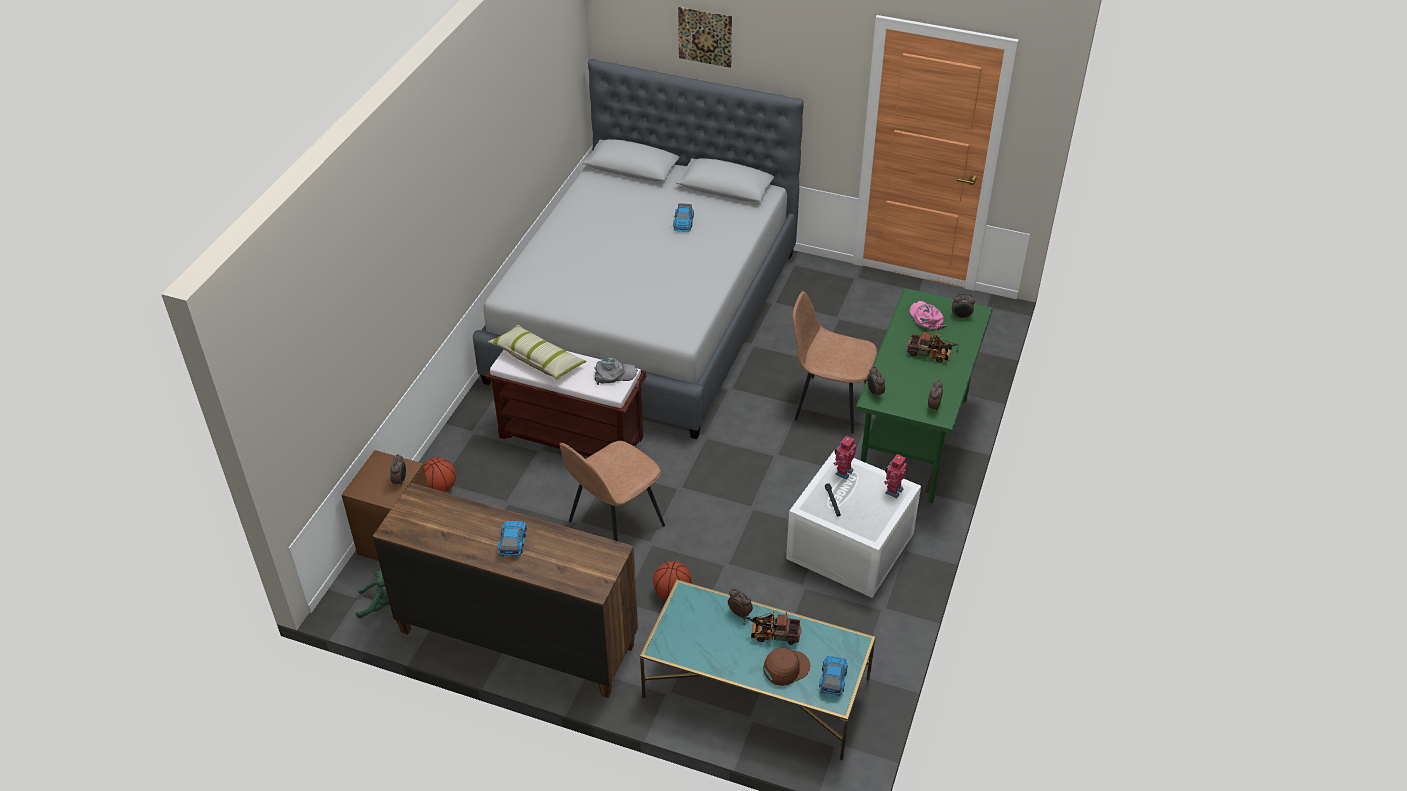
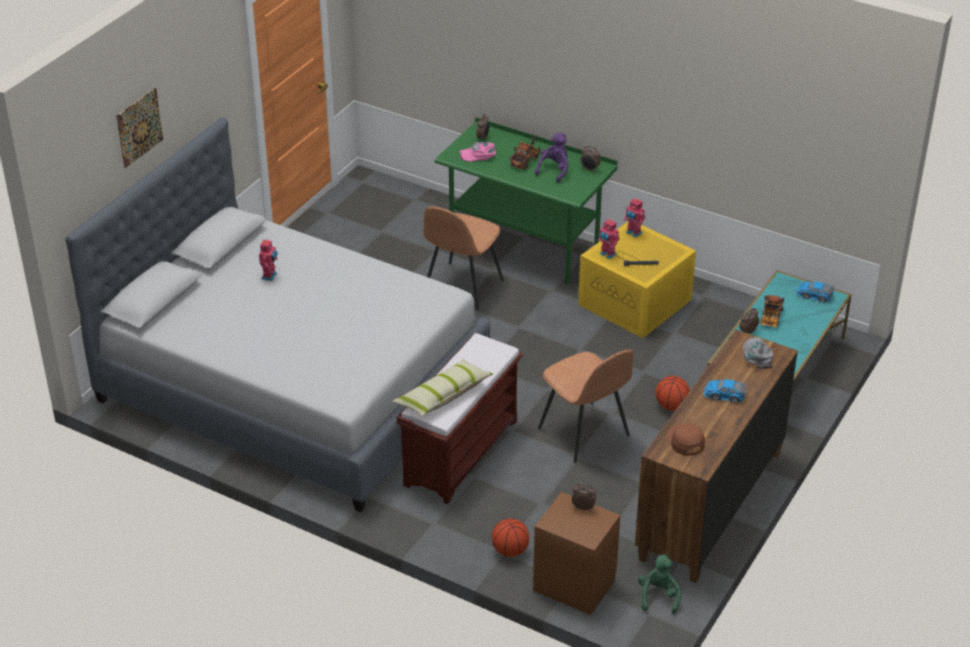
camera: 80 degrees left, 5 degrees down
(614, 374) = (479, 348): grey cap -> grey cap (757, 355)
(683, 222) = (270, 276): toy car -> toy robot
(786, 668) = (804, 316): brown cap -> brown cap (685, 441)
(851, 547) = (636, 302): white storage box -> yellow storage box
(874, 393) = (566, 194): alarm clock -> none
(919, 378) = (554, 170): none -> purple plush toy

